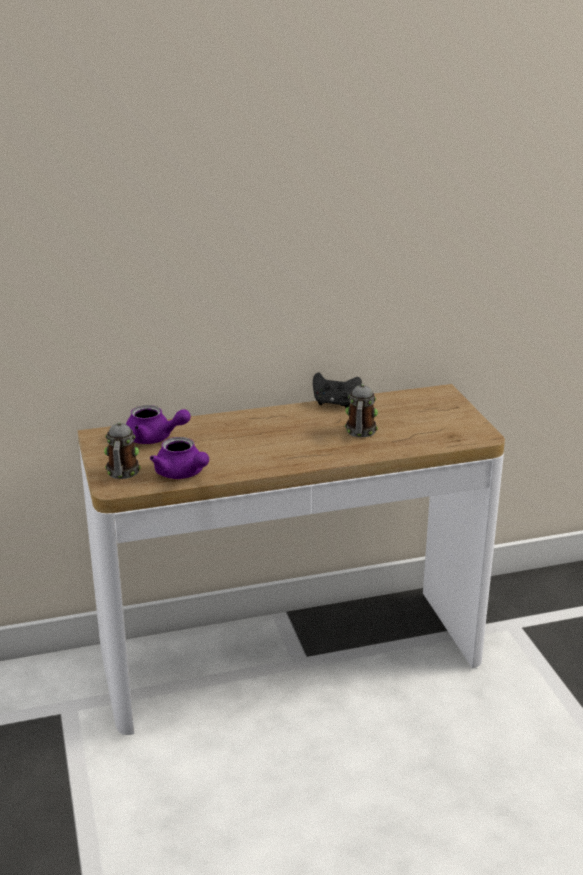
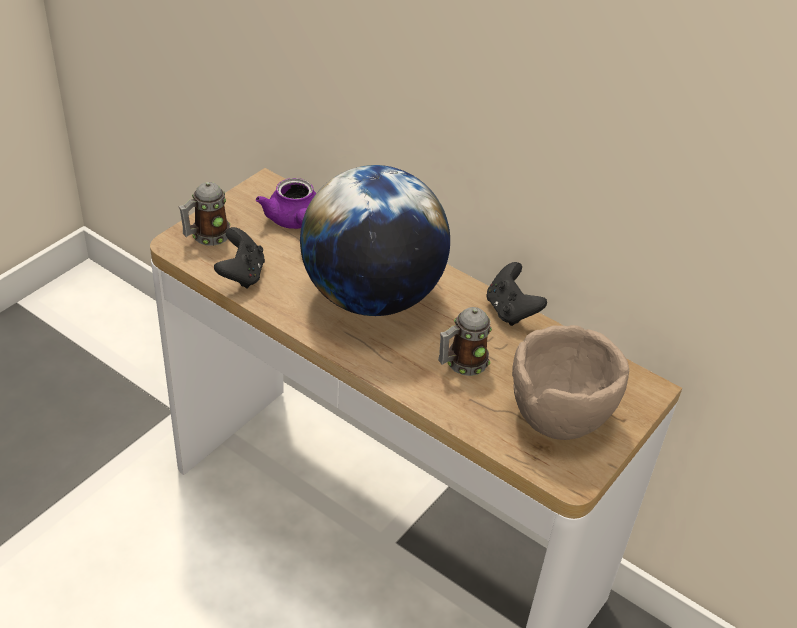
camera: 50 degrees right, 15 degrees up
(182, 474) = (241, 275): purple teapot -> black game controller
(266, 439) = (372, 297): none -> globe
(433, 421) = (560, 413): none -> brown bowl

